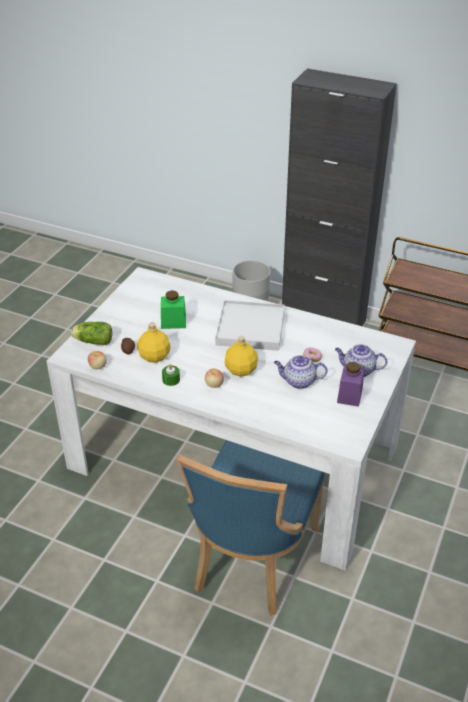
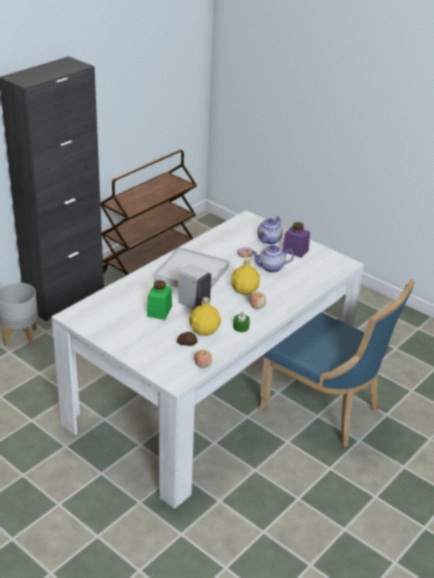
camera: 75 degrees left, 5 degrees down
(92, 341) = (161, 363): lettuce -> none
(194, 340) = (193, 305): none -> white soap dispenser
(298, 381) = (270, 267): teapot -> teapot turned 60 degrees clockwise

